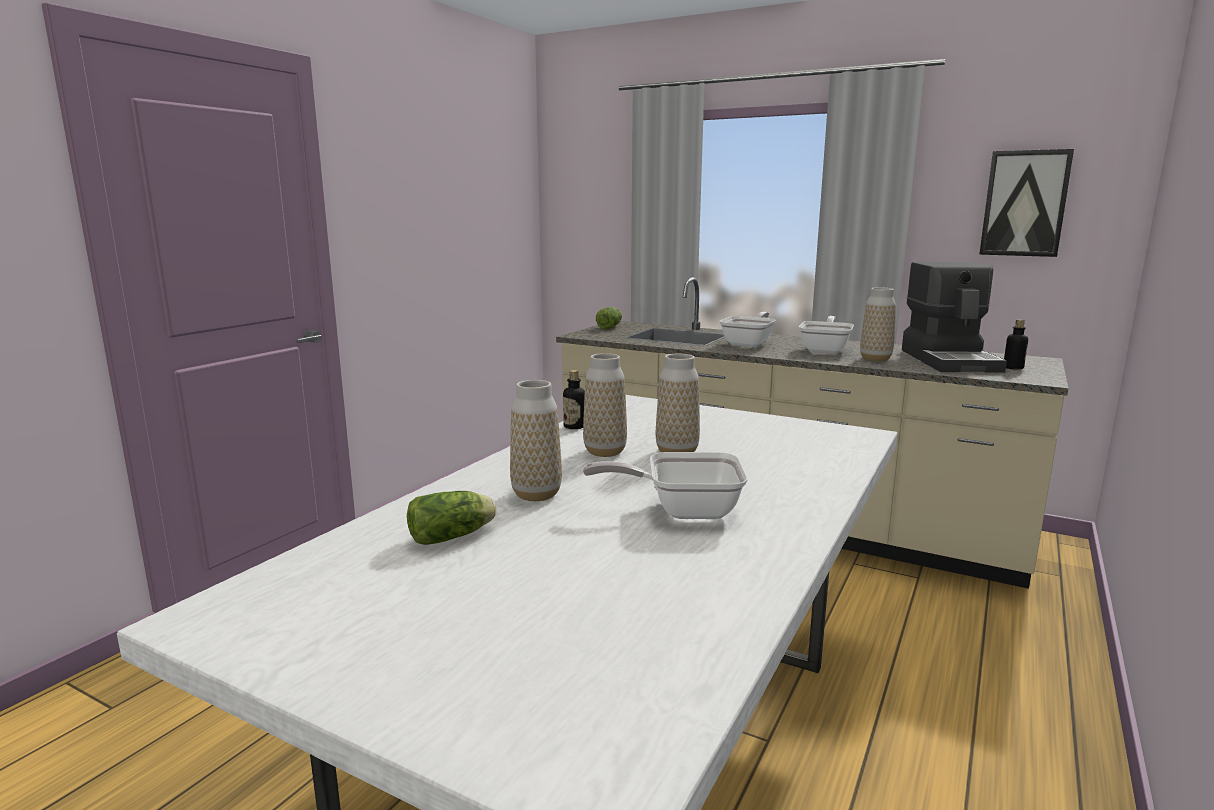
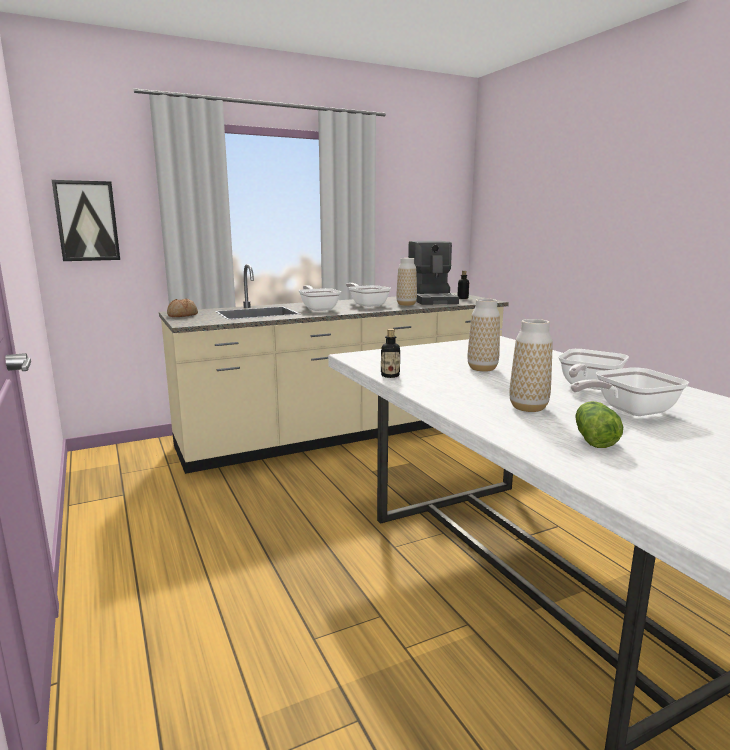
camera: 55 degrees left, 0 degrees up
(595, 543) = (628, 411): none -> frying pan
(605, 452) = (459, 380): vase -> none
(610, 327) = (182, 315): lettuce -> bread
(950, 360) = (432, 300): coffee machine -> coffee machine turned 45 degrees clockwise
(1024, 203) = (422, 206): picture -> picture (87, 221)

